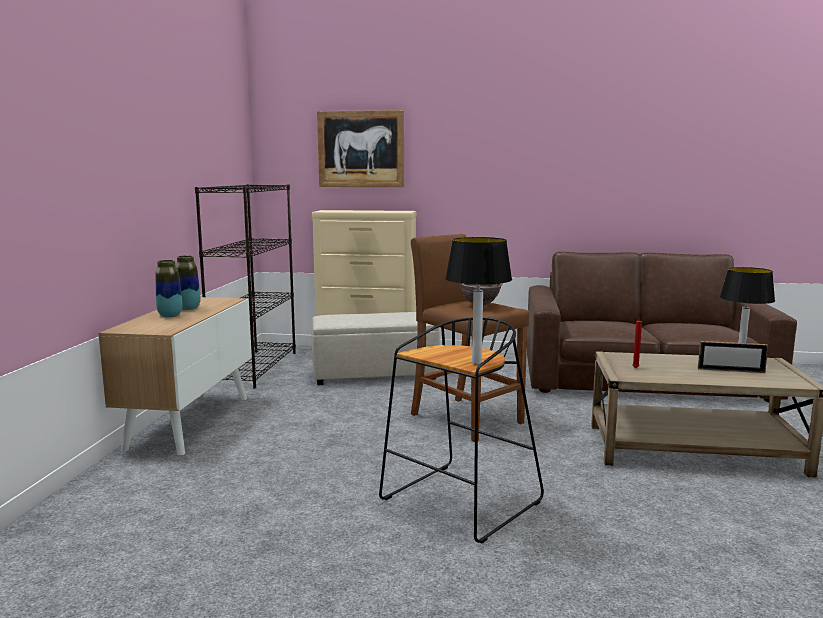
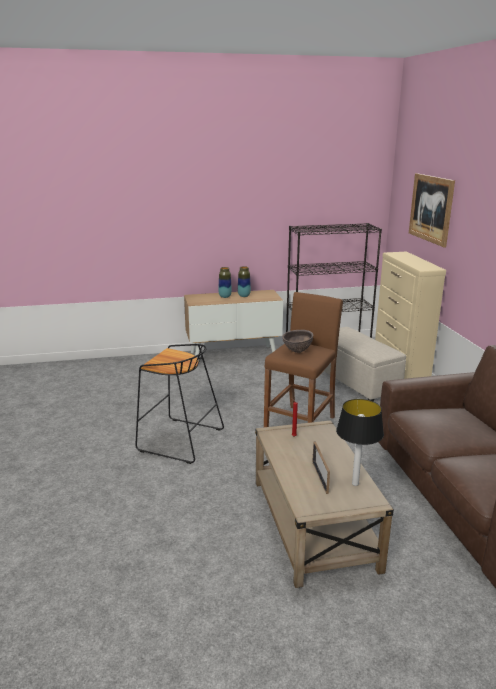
camera: 70 degrees right, 10 degrees up
(476, 363) = (156, 366): table lamp -> none

